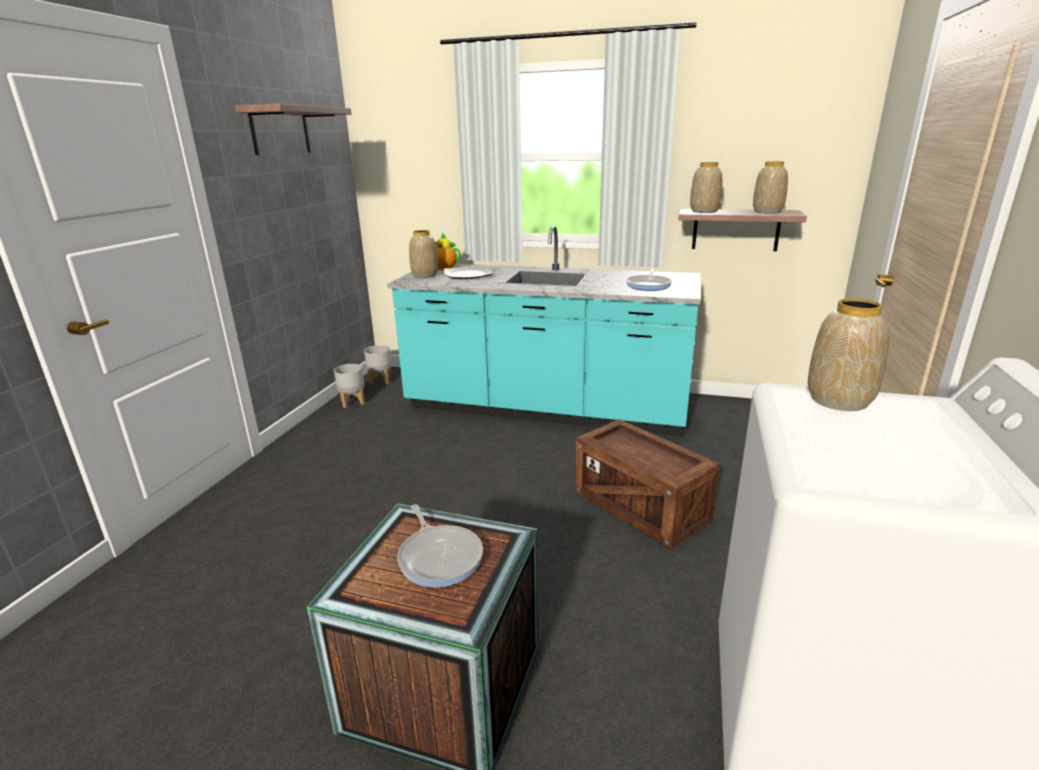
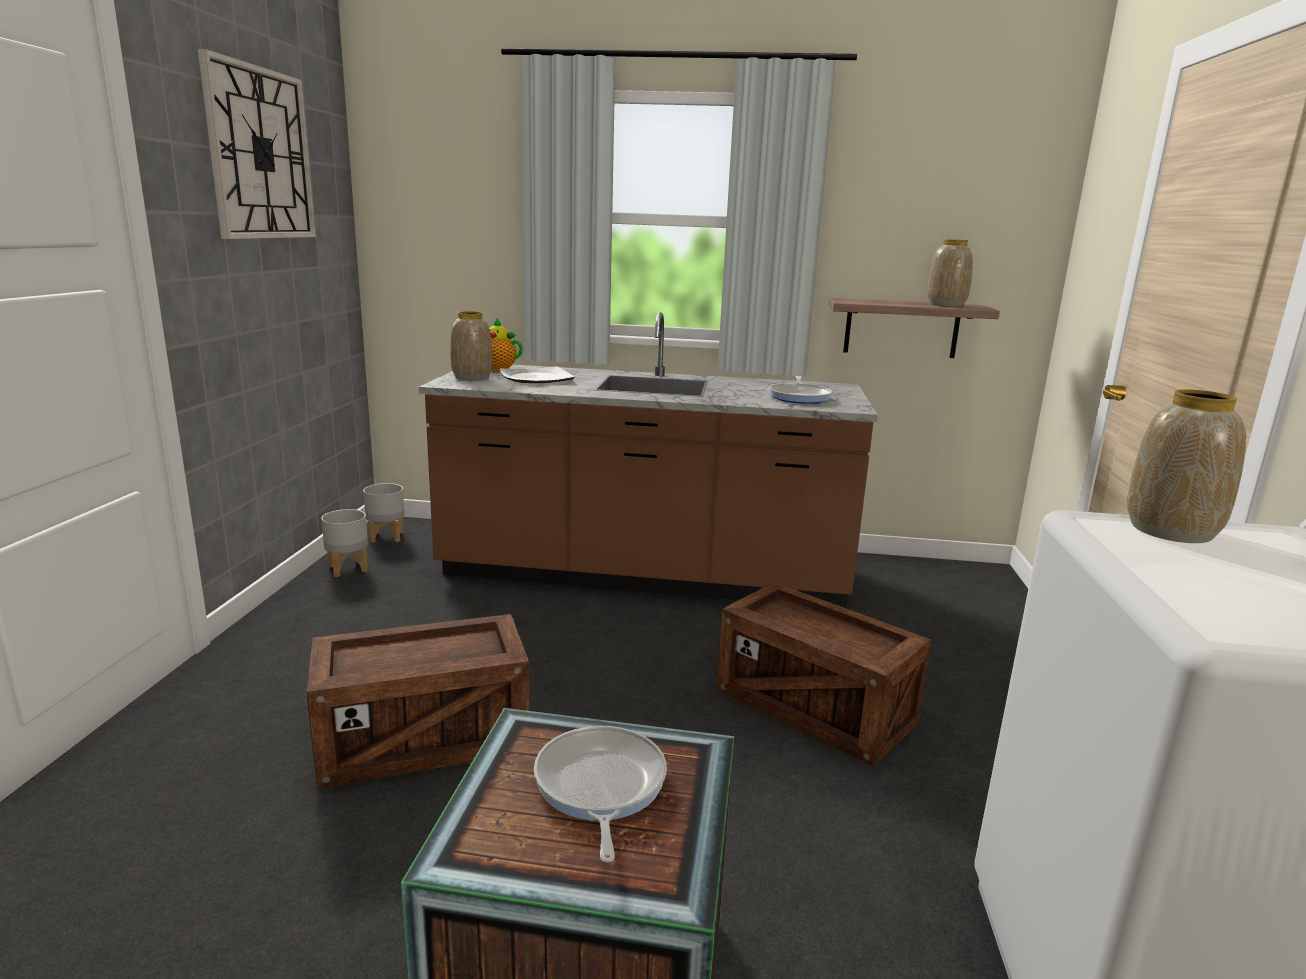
camera: 10 degrees left, 5 degrees down
(280, 131) = (260, 154): shelf -> wall clock
(378, 517) = (423, 740): none -> crate
(439, 557) = (599, 787): frying pan -> frying pan turned 150 degrees counterclockwise
(546, 409) = (644, 574): turquoise counter -> brown counter
(704, 211) = (865, 301): vase -> none

